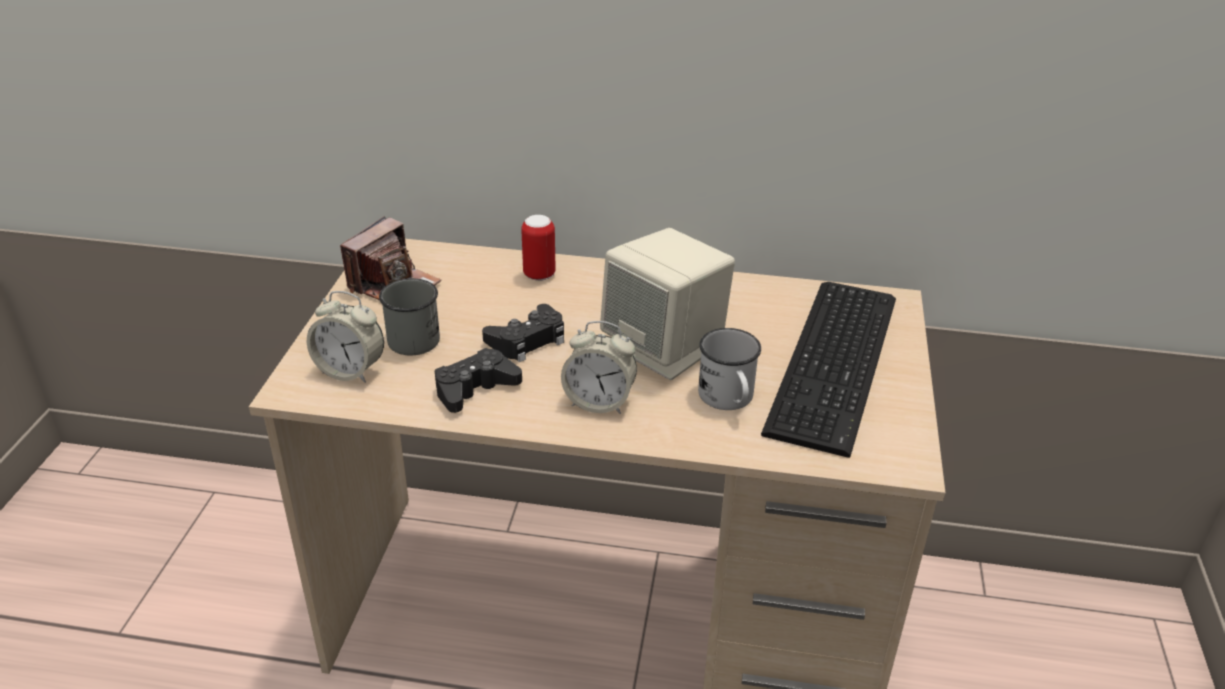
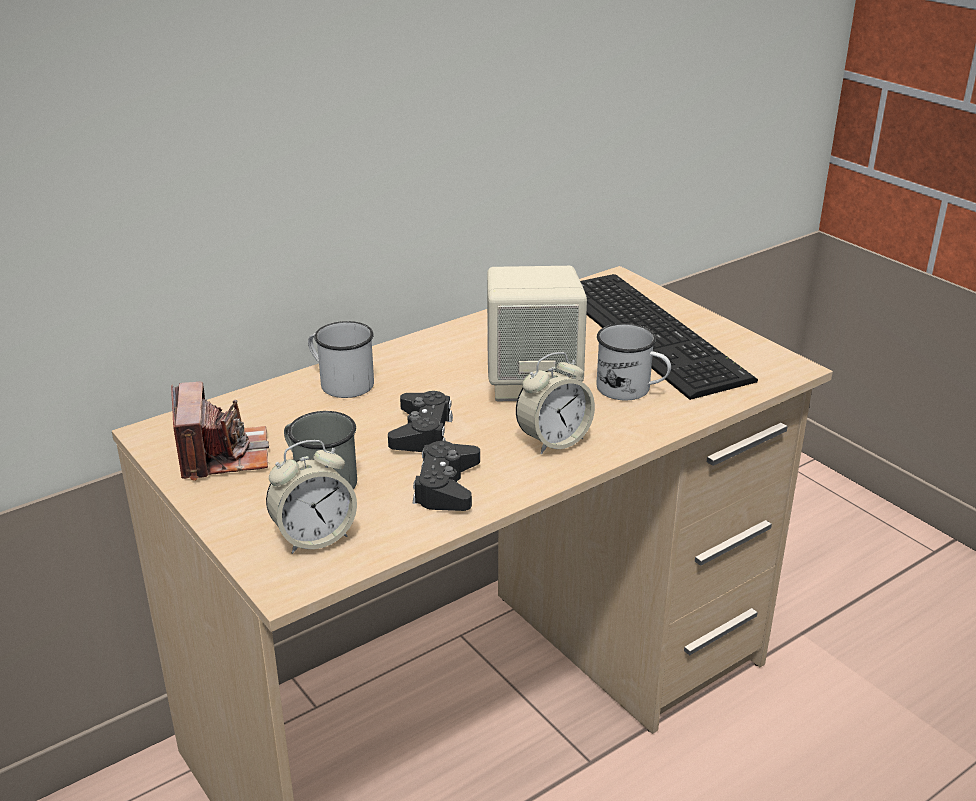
camera: 45 degrees left, 5 degrees down
(539, 275) = (340, 382): can -> white mug

